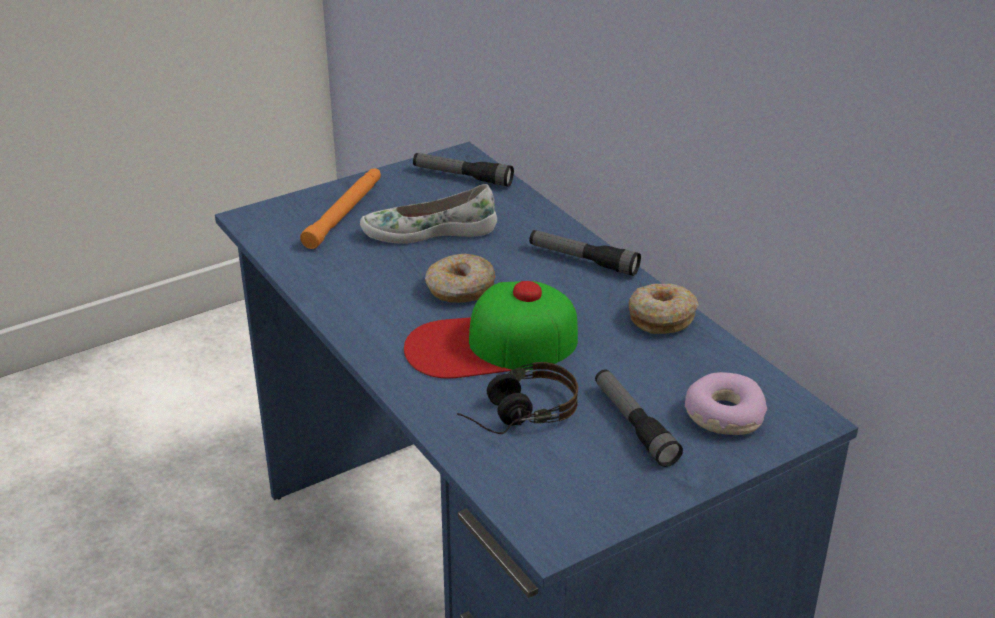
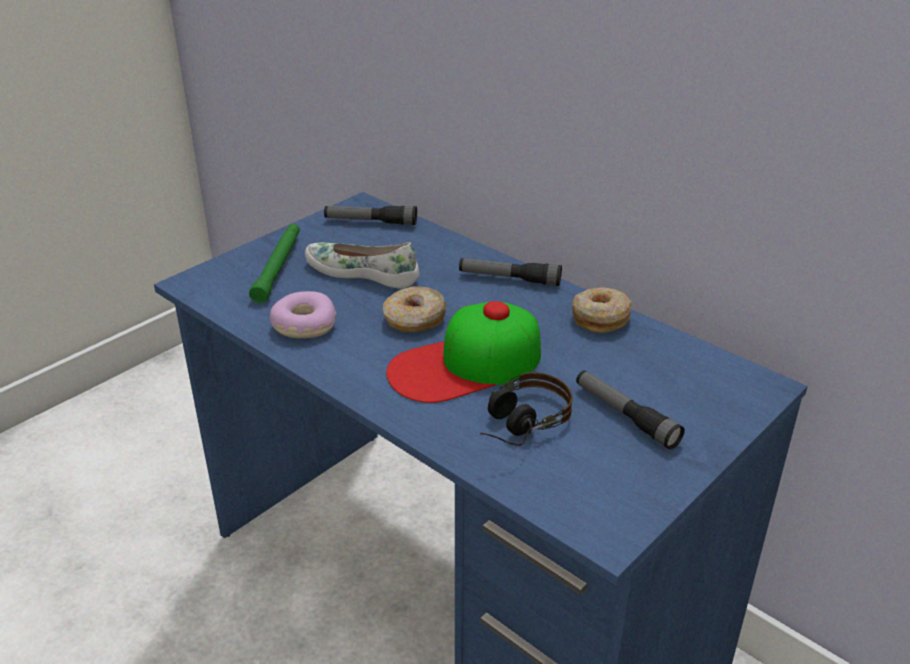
camera: 15 degrees left, 0 degrees up
(345, 212) = (278, 266): orange flashlight -> green flashlight
(429, 231) = (362, 272): white shoe -> white shoe turned 45 degrees clockwise
(723, 415) = (695, 394): donut -> donut (303, 325)

